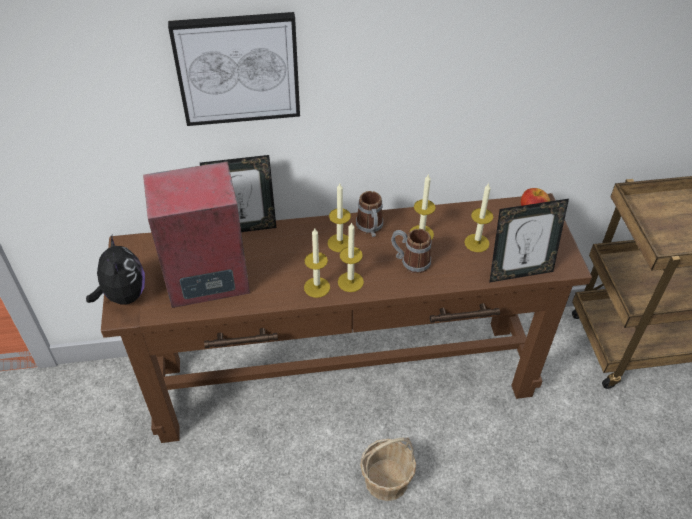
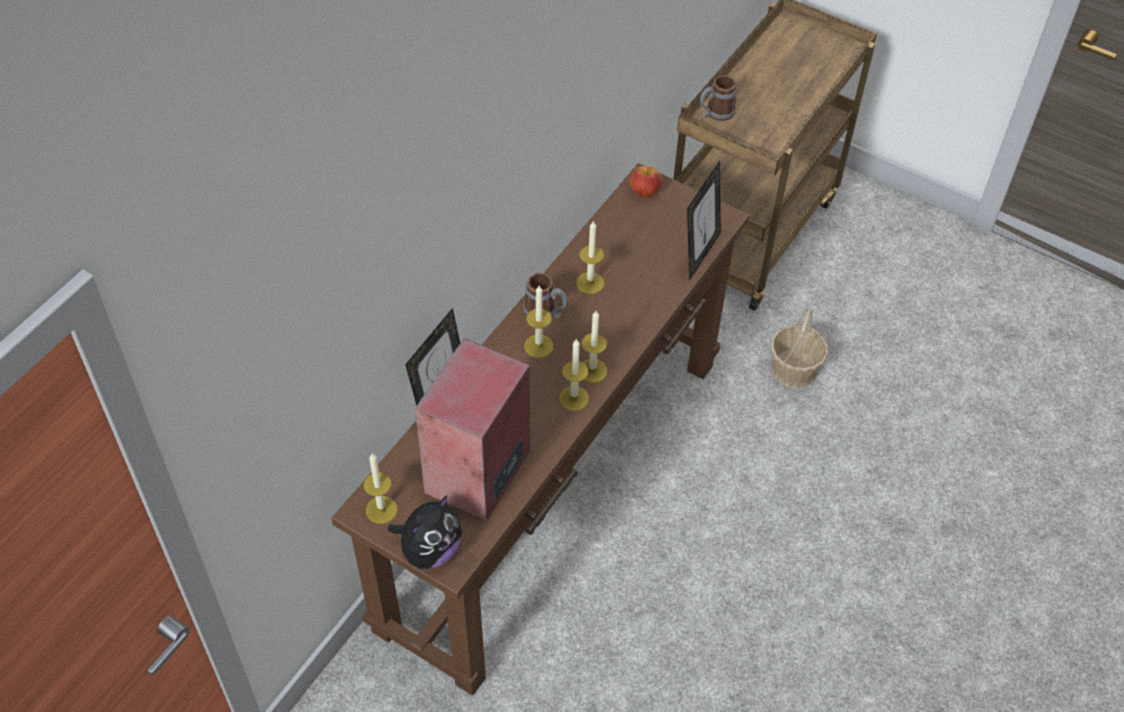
camera: 50 degrees left, 5 degrees up
(123, 295) = (430, 550): plush toy -> plush toy turned 105 degrees clockwise
(237, 68) = (419, 242): picture -> none
(387, 480) = (688, 536): basket -> basket (794, 369)
(410, 261) = (613, 314): mug -> mug (715, 113)
(476, 243) = (640, 255): candle -> candle (381, 510)

